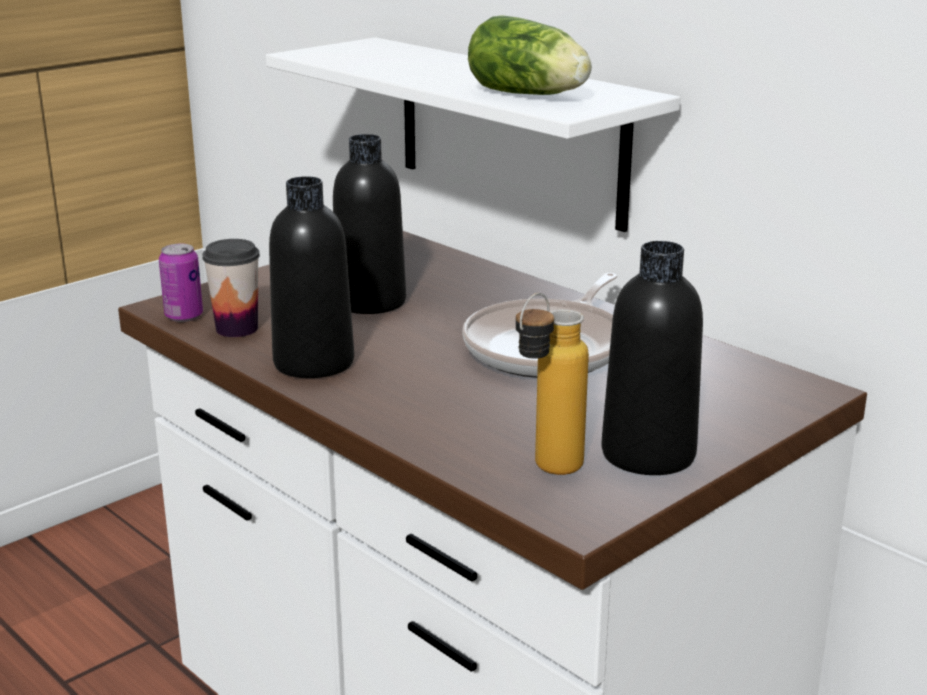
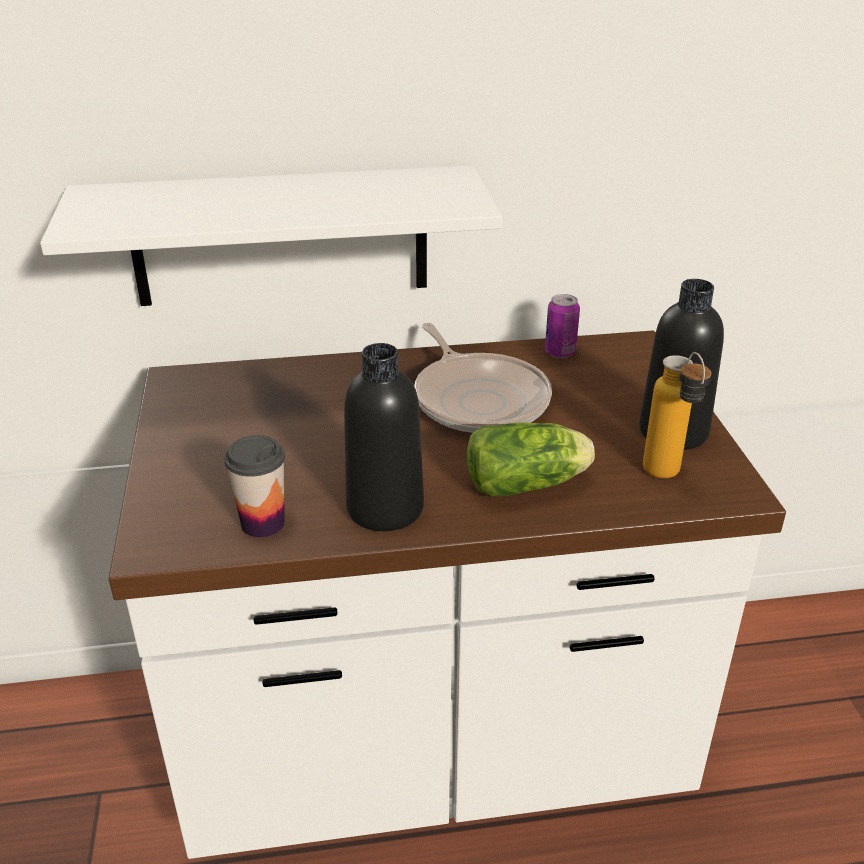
camera: 55 degrees left, 10 degrees up
(184, 316) = (192, 544): can -> can (560, 352)
(370, 302) = (295, 438): black bottle -> none
(531, 95) = (401, 200): lettuce -> lettuce (529, 484)

